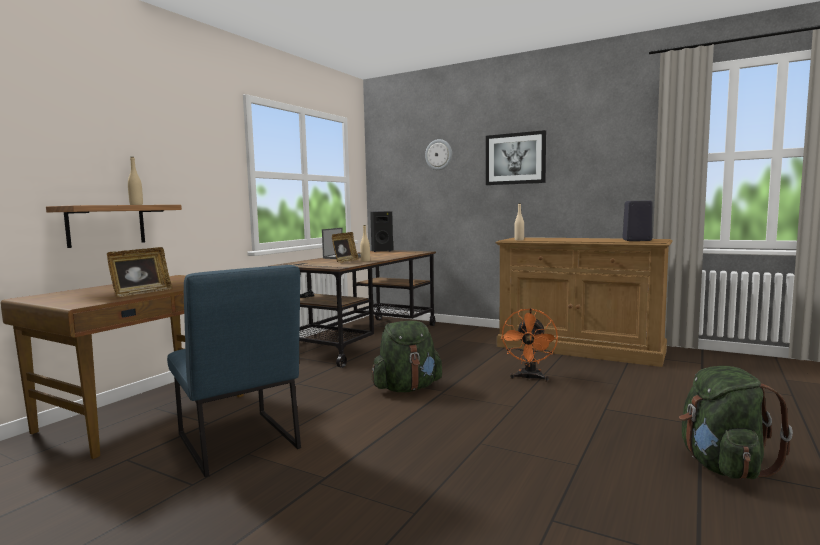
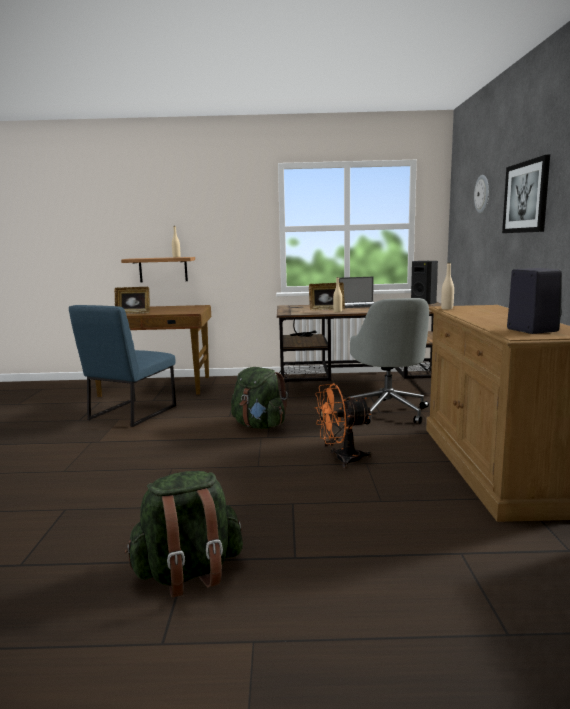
camera: 60 degrees right, 5 degrees up
(443, 346) = (388, 412): none -> grey office chair

